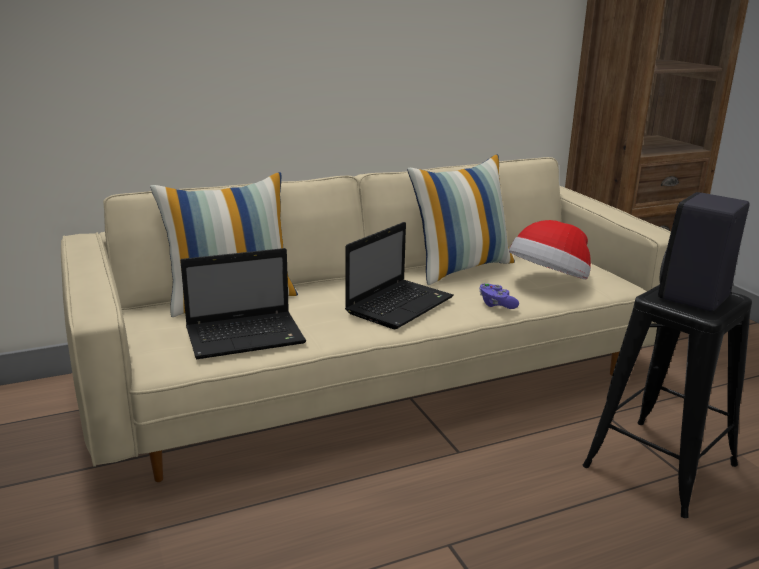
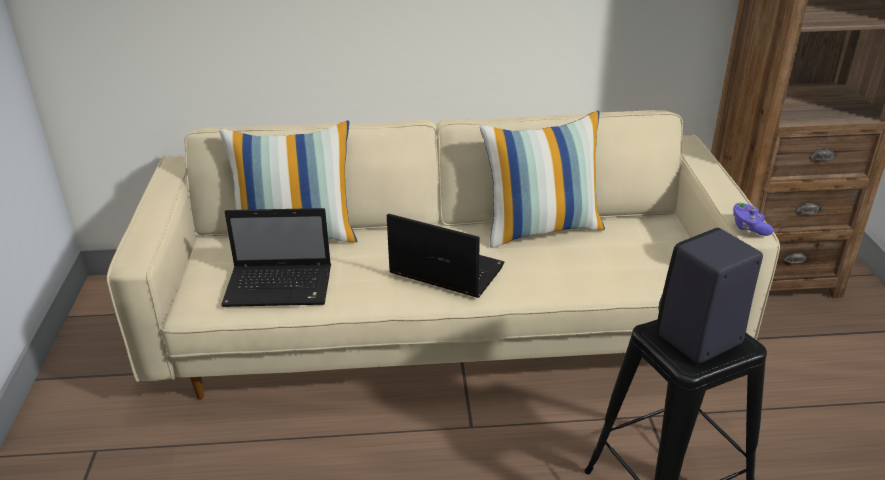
camera: 20 degrees right, 10 degrees up
(400, 304) = (444, 270): laptop -> laptop turned 120 degrees counterclockwise
(496, 304) = (540, 286): purple game controller -> purple game controller (749, 227)
(549, 282) = (621, 263): hat -> none

